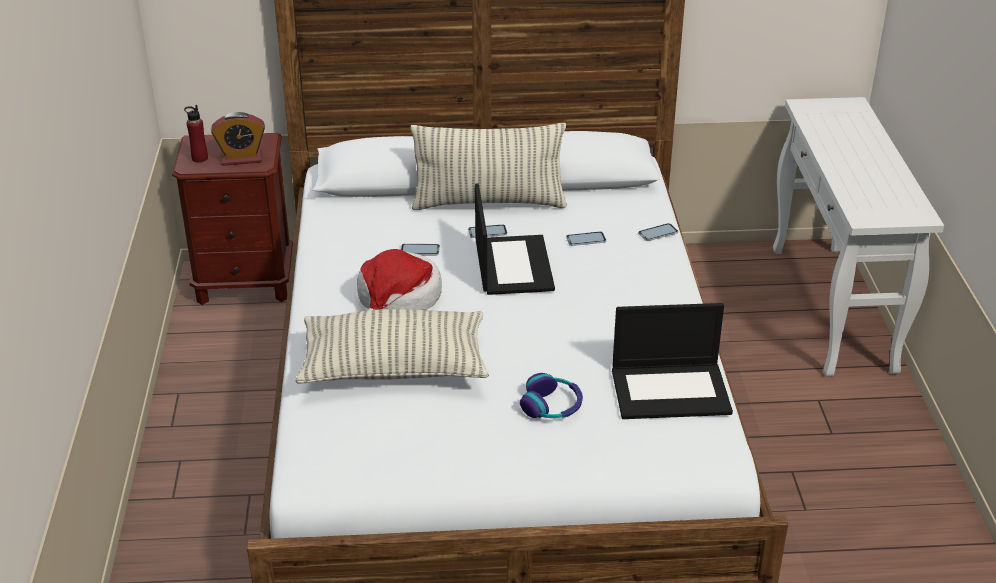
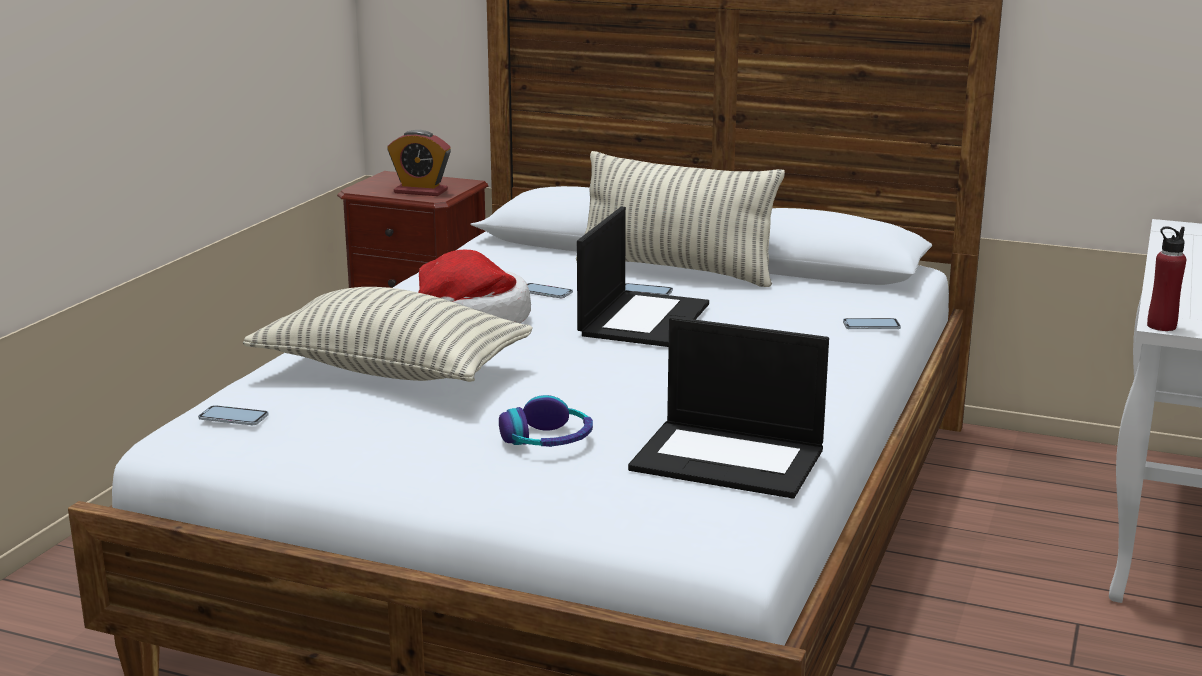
camera: 25 degrees right, 15 degrees down
(199, 158) = (378, 186): red bottle -> red bottle (1161, 326)
(586, 239) = (766, 315): phone -> phone (233, 417)

